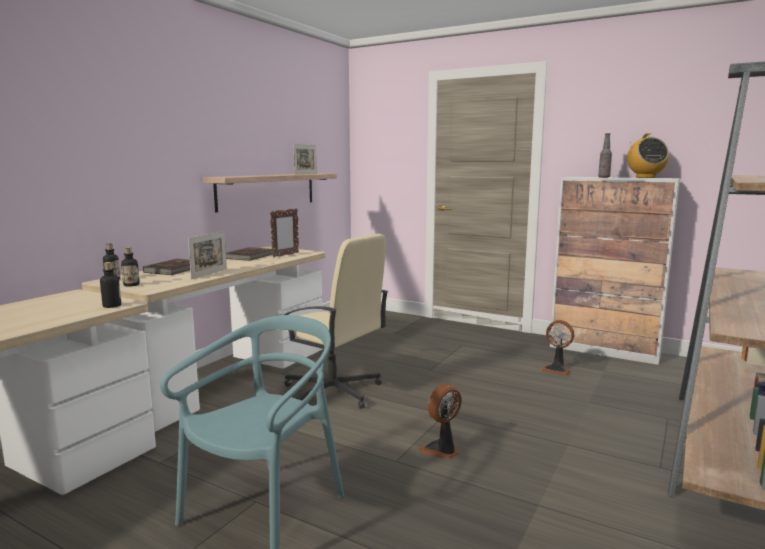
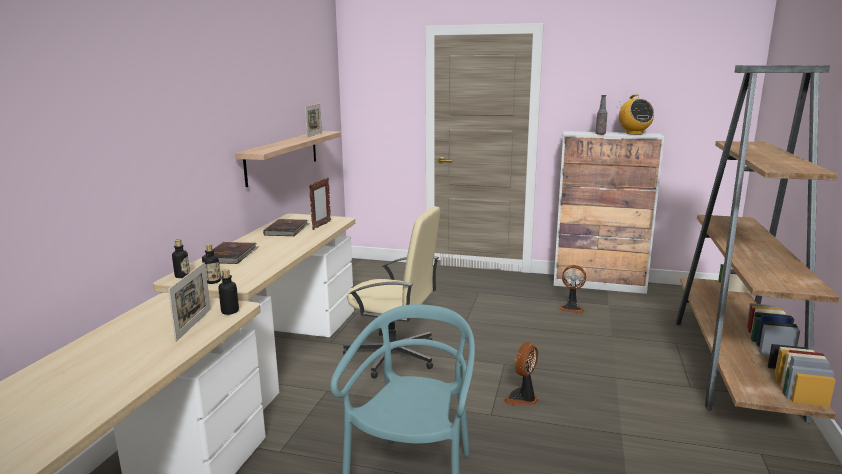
camera: 15 degrees left, 5 degrees up
(209, 274) = (275, 258): picture frame -> picture frame (194, 324)

